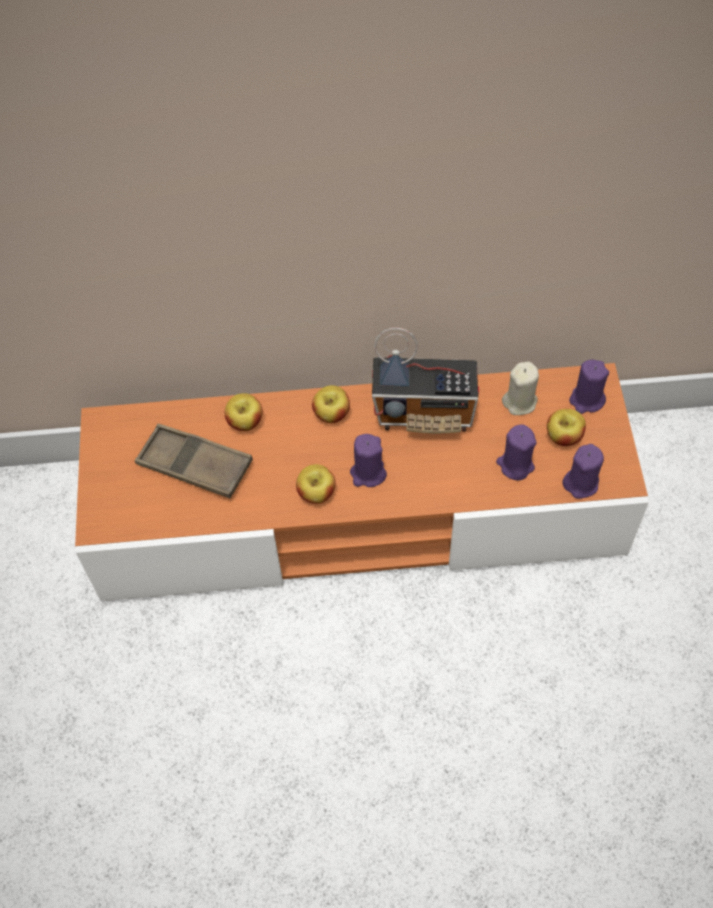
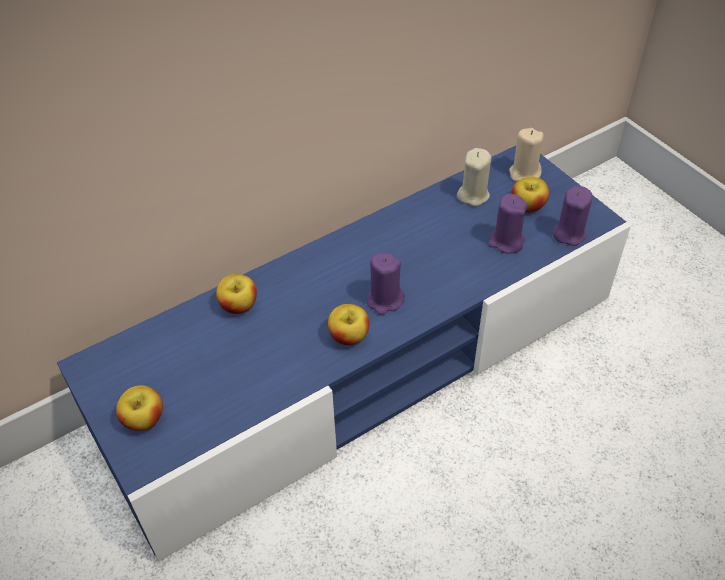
camera: 30 degrees left, 10 degrees down
(195, 465) = (212, 363): brown tray -> none
(331, 414) = (317, 267): apple -> apple (144, 419)
(359, 512) = (364, 364): orange tv stand -> blue tv stand
(425, 412) = (400, 233): radio -> none
(586, 400) = (524, 174): purple candle -> beige candle

